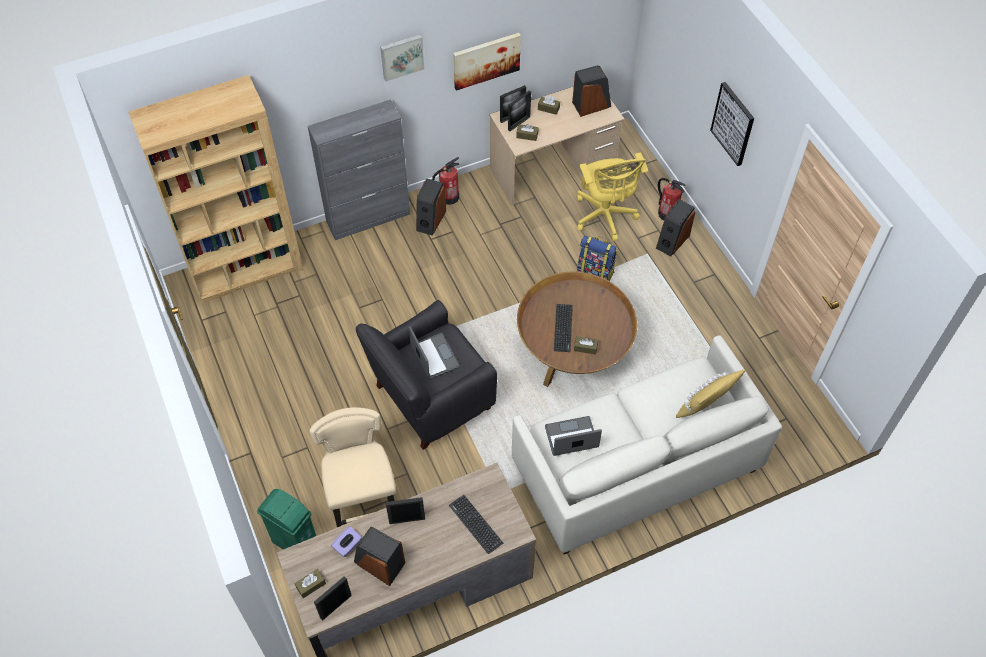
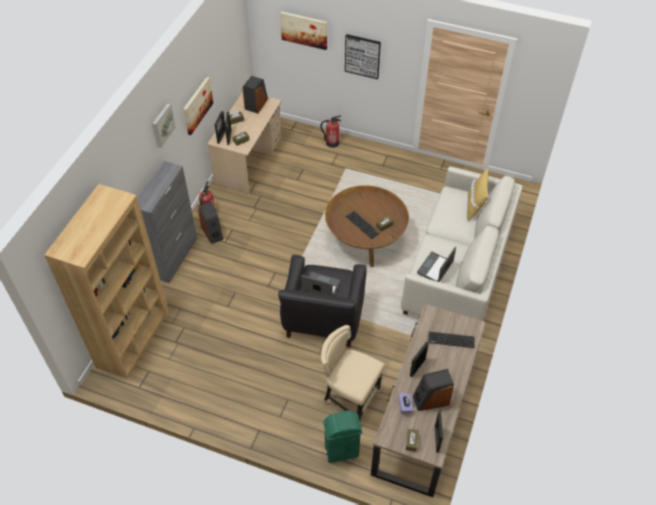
camera: 45 degrees left, 5 degrees down
(595, 273) = (331, 195): backpack -> none
(605, 217) = (304, 166): yellow office chair -> none
(672, 241) = (350, 154): speaker -> none
(689, 45) = (304, 30): none -> picture

